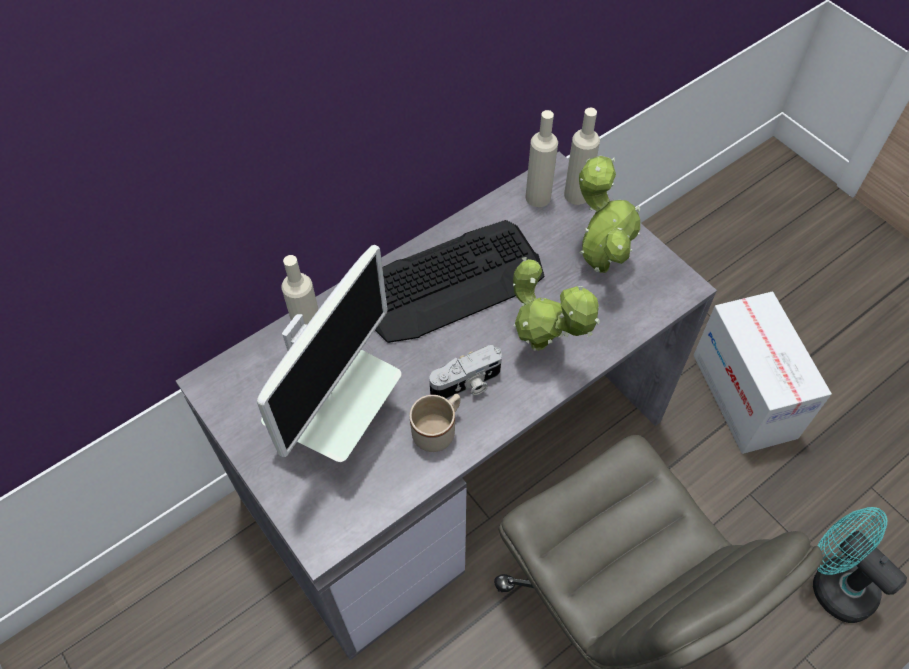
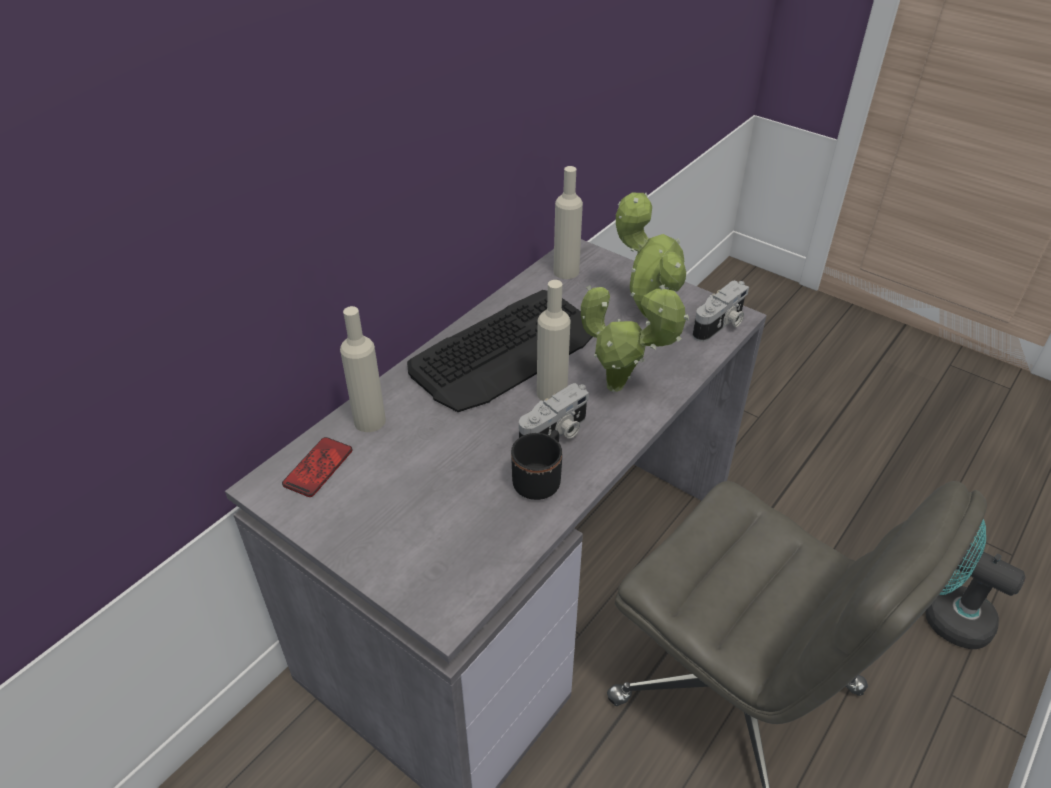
camera: 15 degrees left, 15 degrees down
(255, 374) = (318, 467): none -> phone
(337, 422) = (426, 493): monitor -> none
(438, 430) = (540, 479): beige mug -> black mug
(576, 194) = (602, 264): beige bottle -> beige bottle (551, 393)
(665, 293) = (720, 325): none -> camera
(744, 396) = (791, 465): cardboard box -> none

